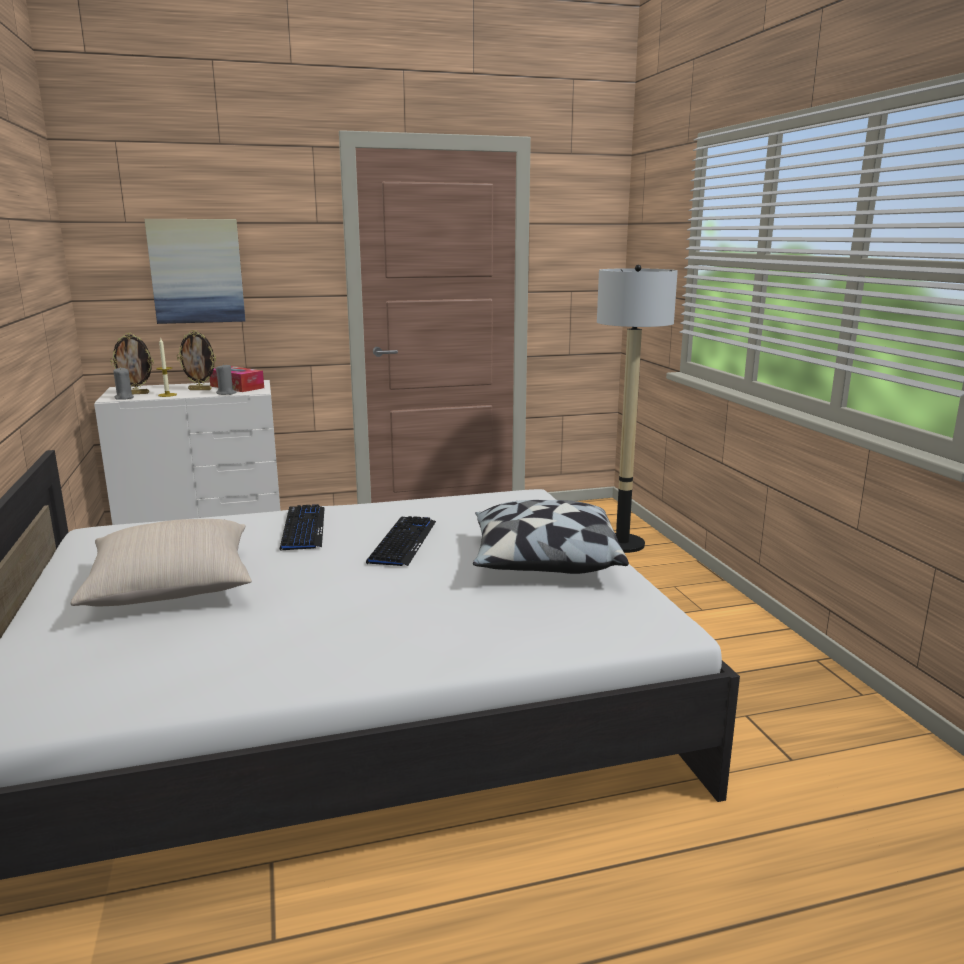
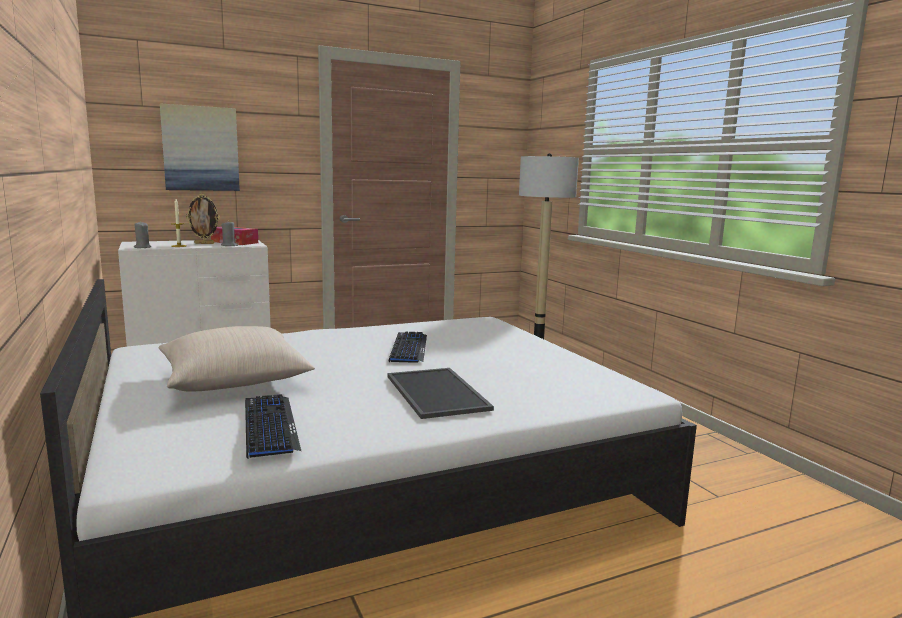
camera: 10 degrees left, 5 degrees down
(136, 393) = (151, 245): picture frame -> none
(303, 529) = (321, 342): keyboard -> keyboard (269, 426)
(402, 617) = (439, 392): none -> tray
(543, 562) = (524, 358): pillow -> none

